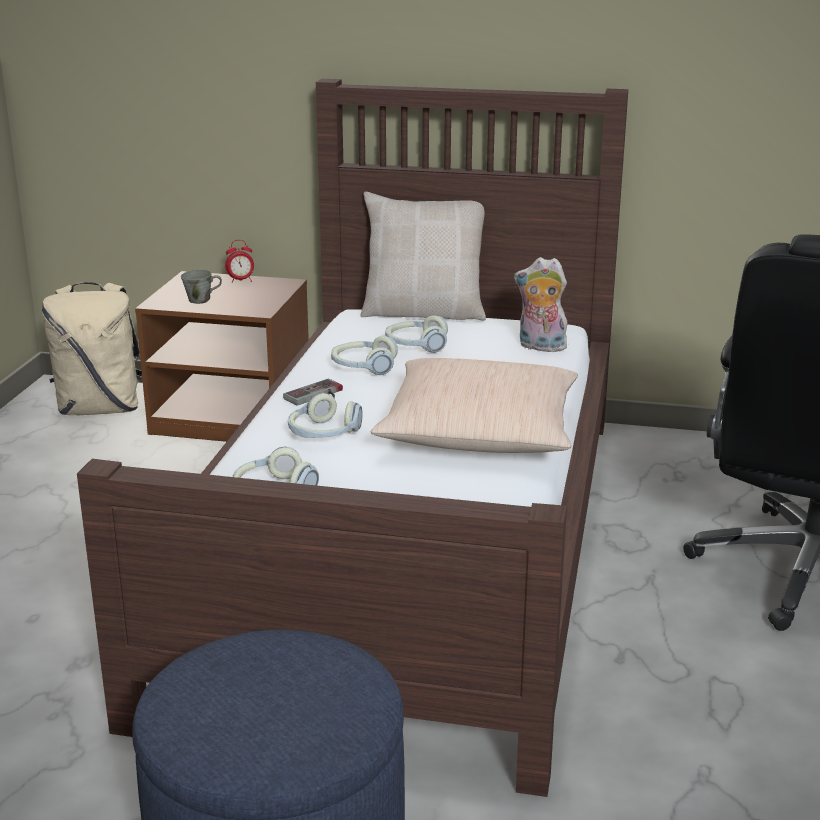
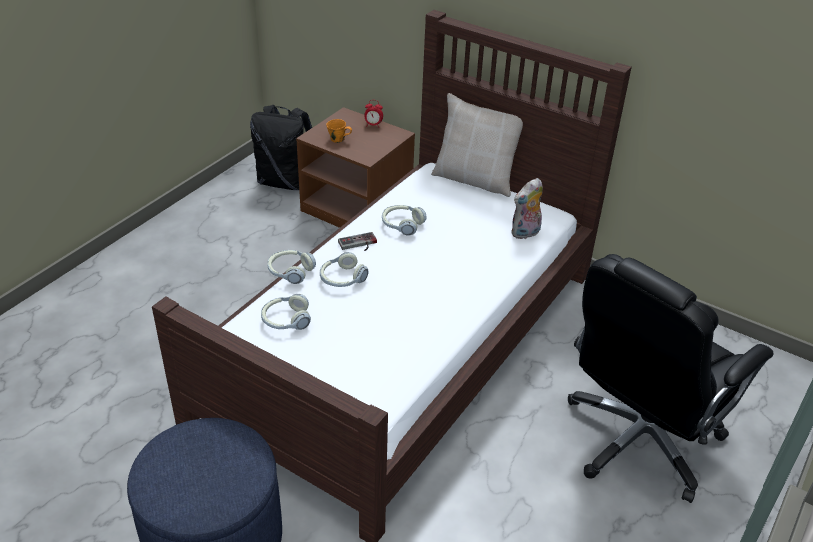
camera: 20 degrees right, 15 degrees up
(101, 409) = (285, 182): beige backpack -> black backpack
(201, 300) = (338, 139): grey mug -> orange mug
(416, 346) = (447, 212): headphones -> headphones (290, 272)
(480, 431) = (435, 302): beige pillow -> none
(540, 347) = (525, 233): plush toy -> plush toy turned 75 degrees counterclockwise

